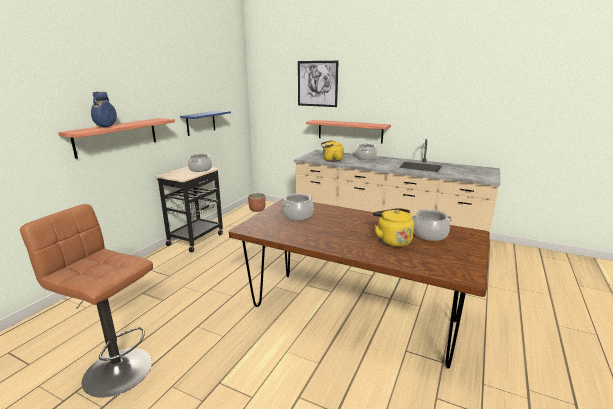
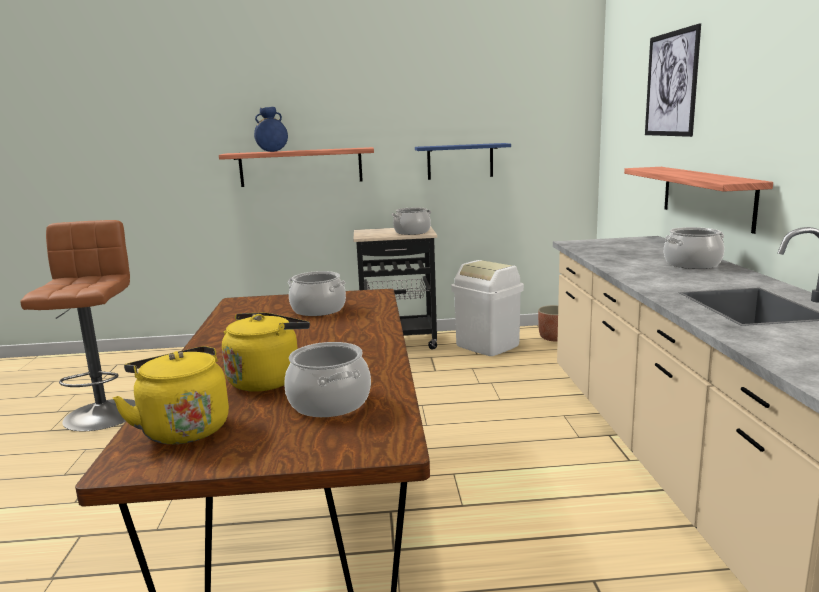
camera: 60 degrees right, 5 degrees down
(240, 223) = (488, 345): none -> white trash can
(331, 160) = (605, 254): yellow kettle -> yellow kettle (183, 428)

